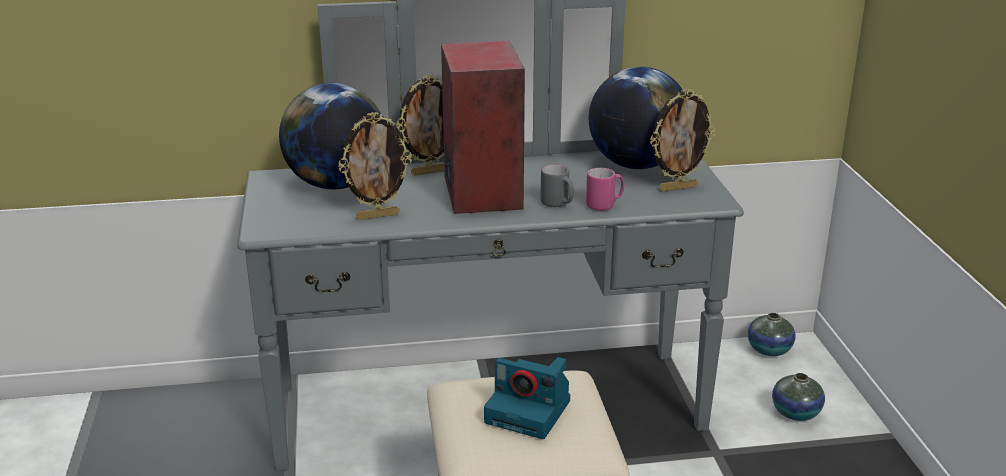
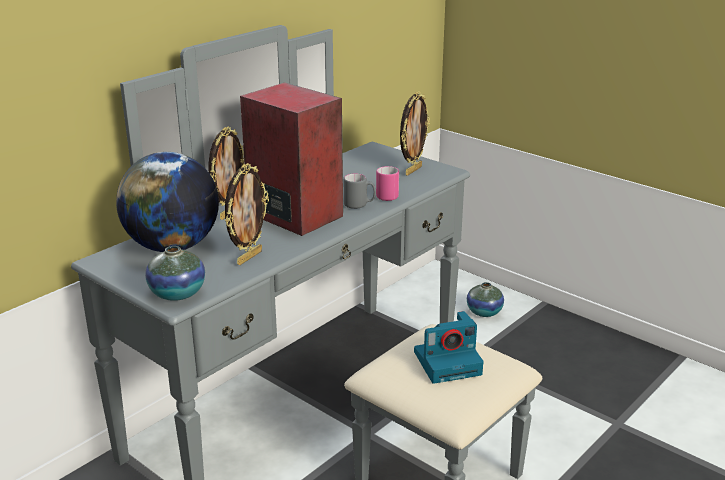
camera: 40 degrees left, 0 degrees up
(636, 165) = (363, 164): globe -> none
(769, 350) = (425, 280): vase -> vase (177, 293)

